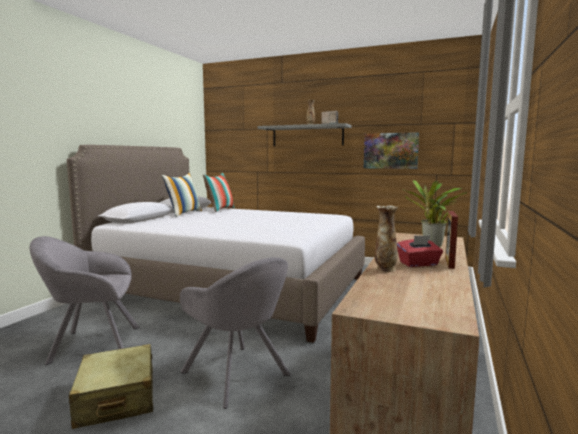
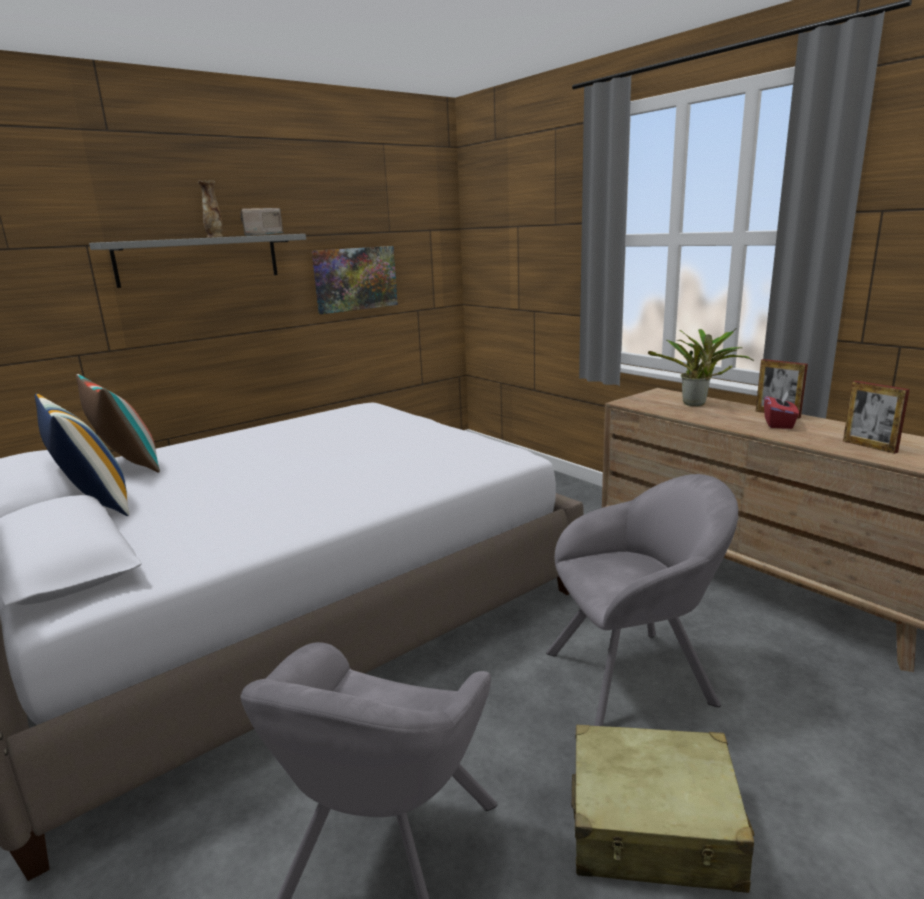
camera: 60 degrees left, 10 degrees up
(385, 269) = (799, 438): vase -> none
(396, 287) = (869, 446): none -> picture frame

